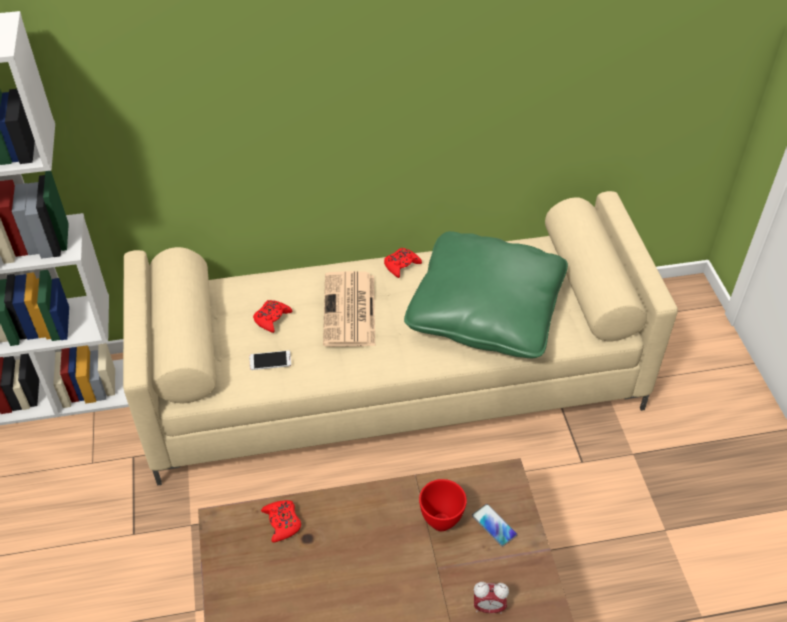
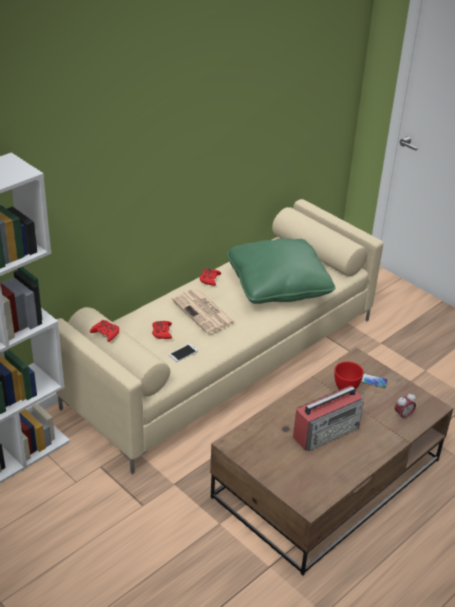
camera: 35 degrees left, 10 degrees down
(282, 522) = (265, 428): red game controller -> red game controller (105, 333)
(357, 573) = (327, 432): none -> radio

